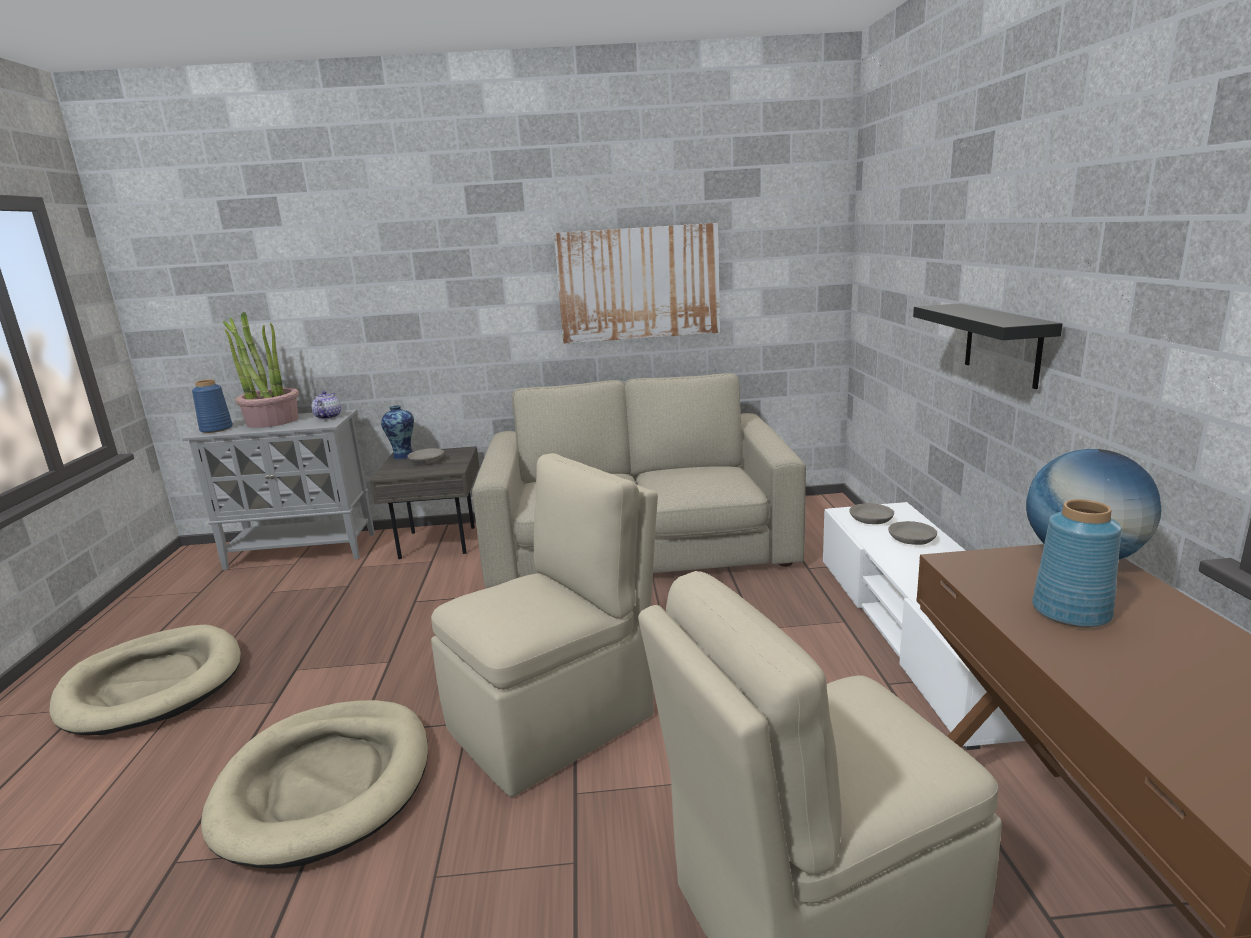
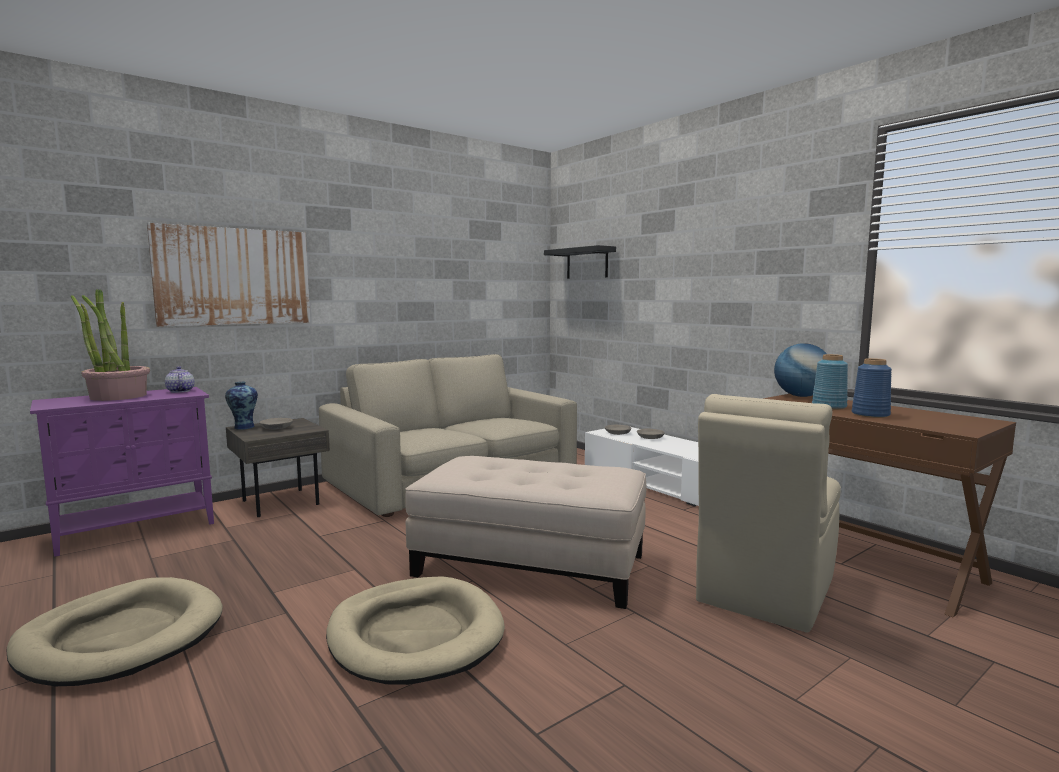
camera: 35 degrees left, 10 degrees down
(216, 429) = (60, 404): blue vase -> blue vase (869, 414)
(303, 551) = (137, 529): grey cabinet -> purple cabinet
(556, 720) = (531, 564): beige chair -> beige ottoman
(638, 283) = (429, 291): picture -> picture (234, 276)
(1002, 344) = (695, 317): black shelf -> black shelf (587, 263)

